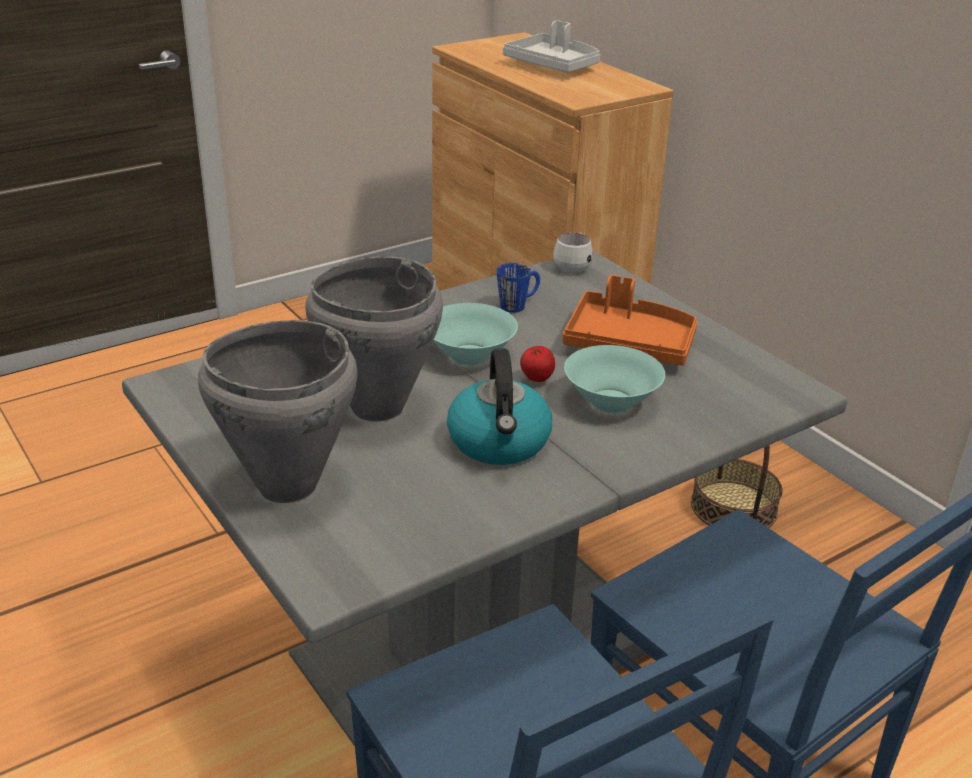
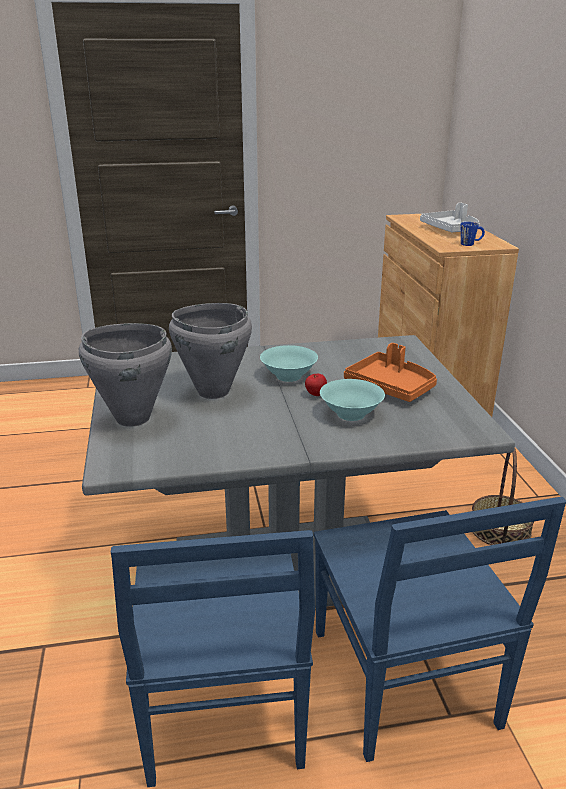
camera: 25 degrees right, 5 degrees down
(499, 443) = (264, 421): kettle -> none
(518, 304) = (342, 356): blue mug -> blue mug (471, 244)
(573, 266) = (395, 342): white mug -> none

